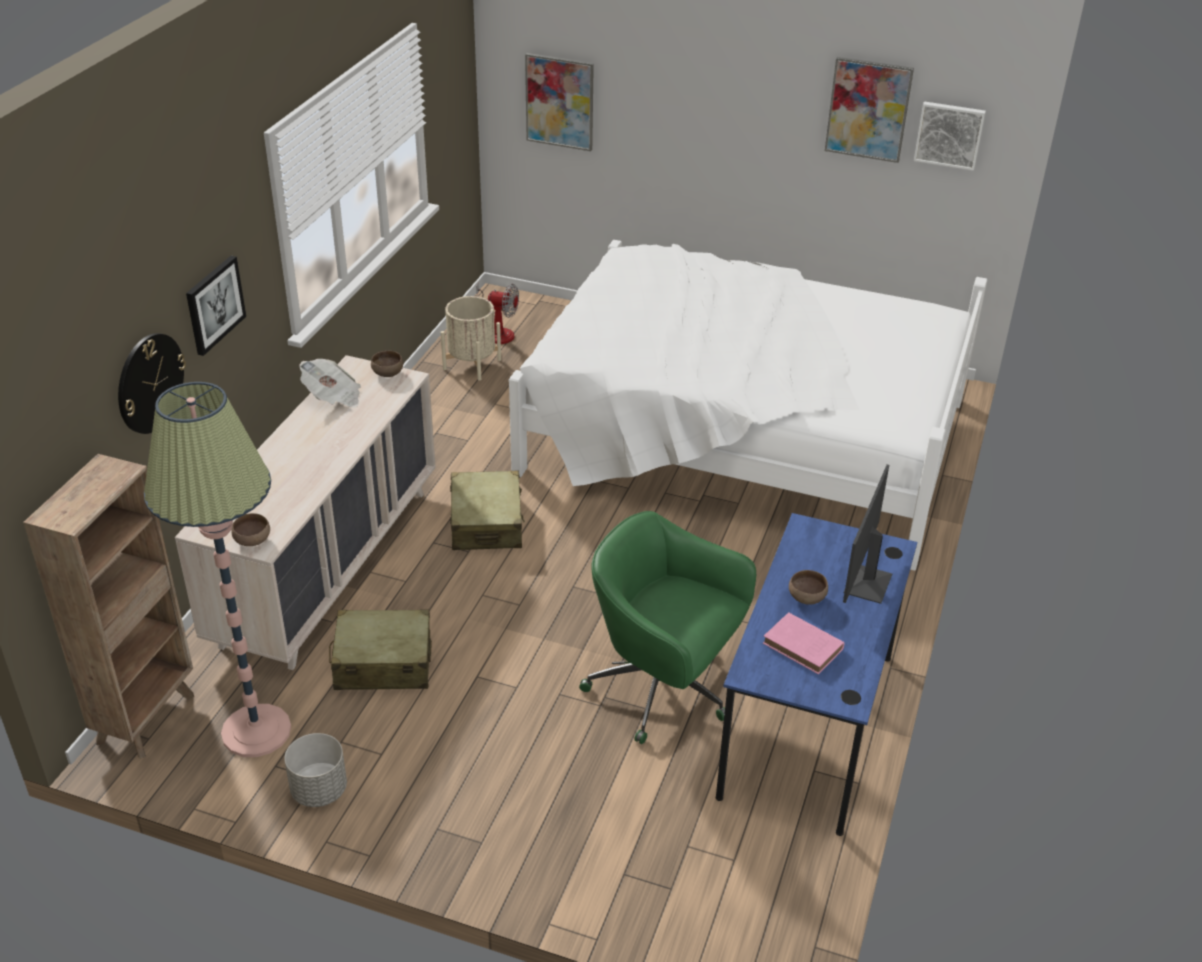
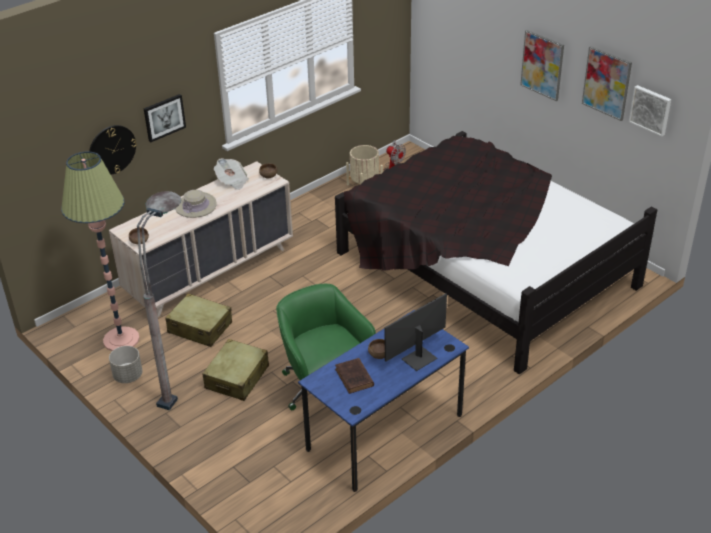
camera: 30 degrees right, 0 degrees up
(147, 717) = (81, 316): brown bookcase -> none
(304, 453) = (196, 206): none -> beige hat
(426, 762) = (184, 381): none -> grey floor lamp
(486, 523) = (304, 274): beige suitcase -> beige suitcase (237, 377)
(559, 102) = (449, 41): picture -> picture (542, 65)
(742, 437) = (483, 269): white bed -> black bed
(804, 647) = (354, 378): pink book -> brown book

